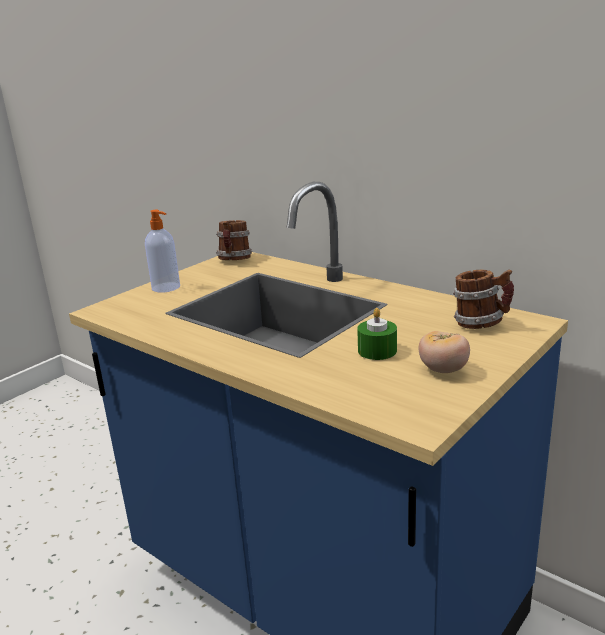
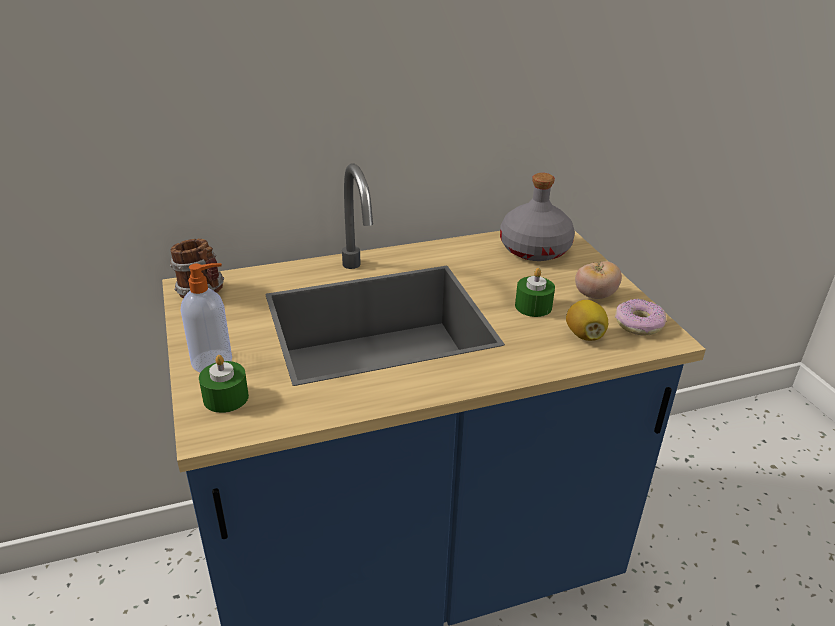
camera: 60 degrees left, 10 degrees up
(134, 302) = (226, 397): none -> green candle
(362, 384) = (584, 335): none -> lemon
(424, 403) = (638, 324): none -> donut
(481, 324) = (535, 249): mug -> grey bottle

